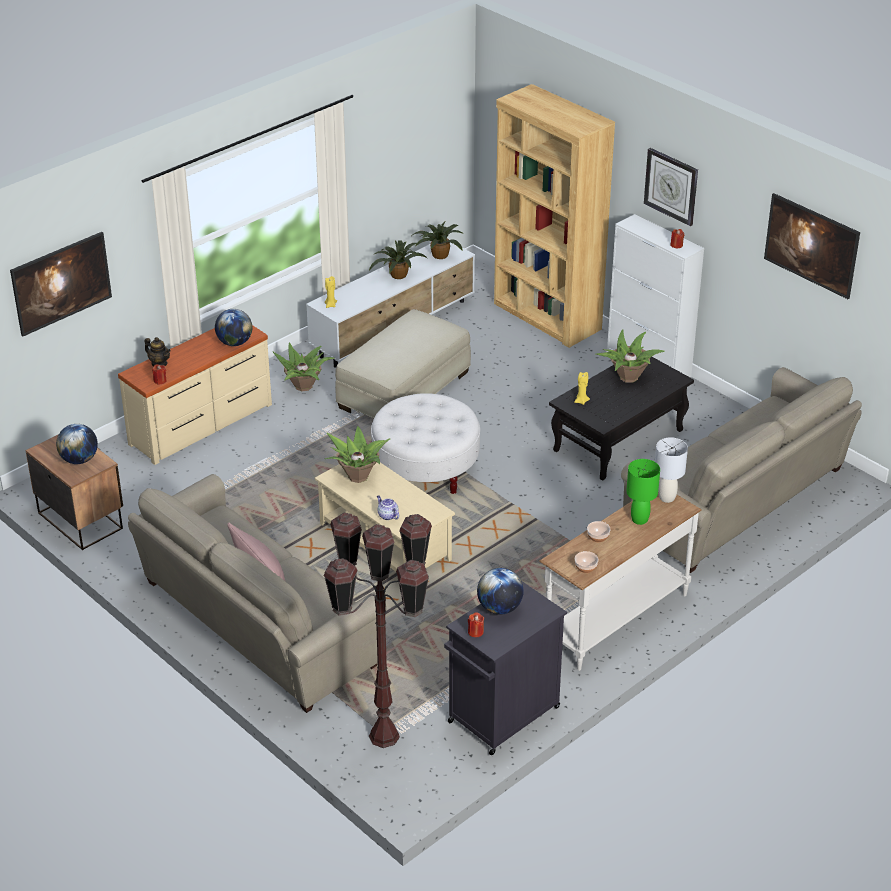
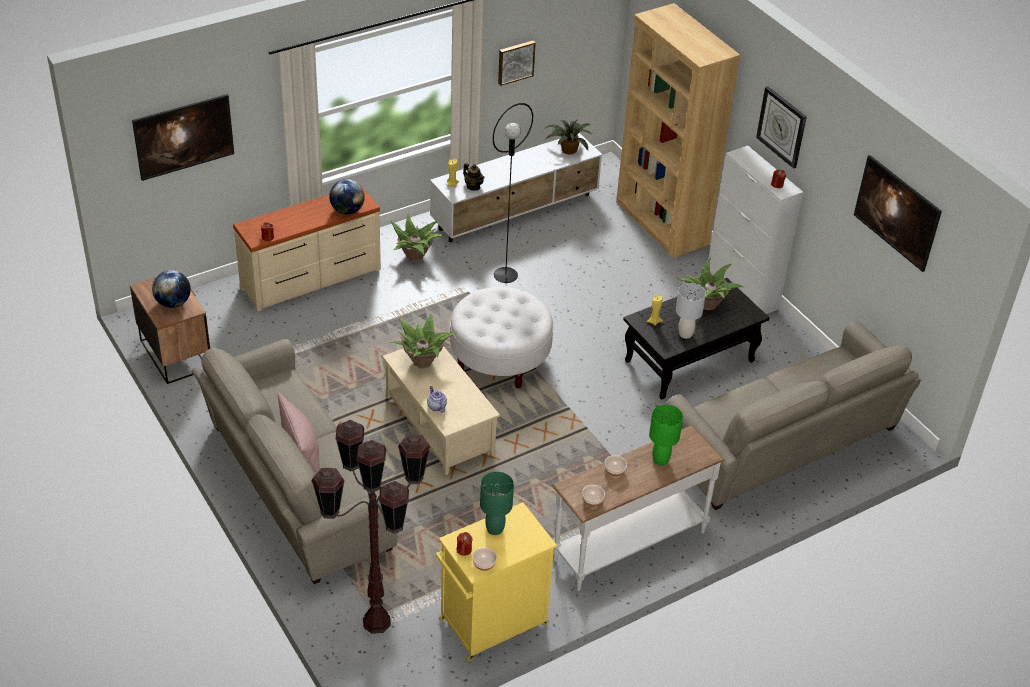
camera: 10 degrees right, 5 degrees up
(159, 363) = (273, 220): teapot -> teapot (473, 186)
(375, 169) = (515, 62): none -> picture
(397, 276) = (523, 165): potted plant -> none
(404, 389) = (505, 275): beige ottoman -> black floor lamp
(499, 608) = (494, 529): globe -> green table lamp
(500, 641) = (483, 564): none -> bowl
(502, 716) = (491, 623): black cabinet -> yellow cabinet
(667, 497) = (694, 441): grey table lamp -> grey table lamp (685, 334)

